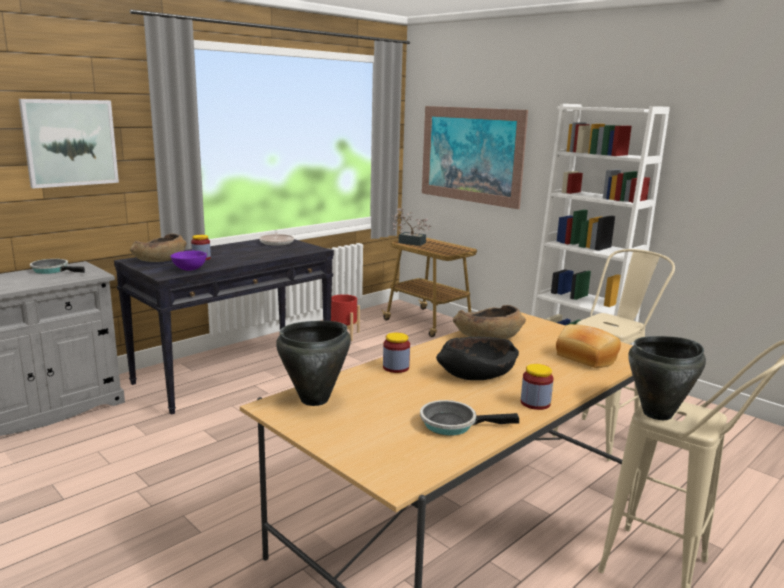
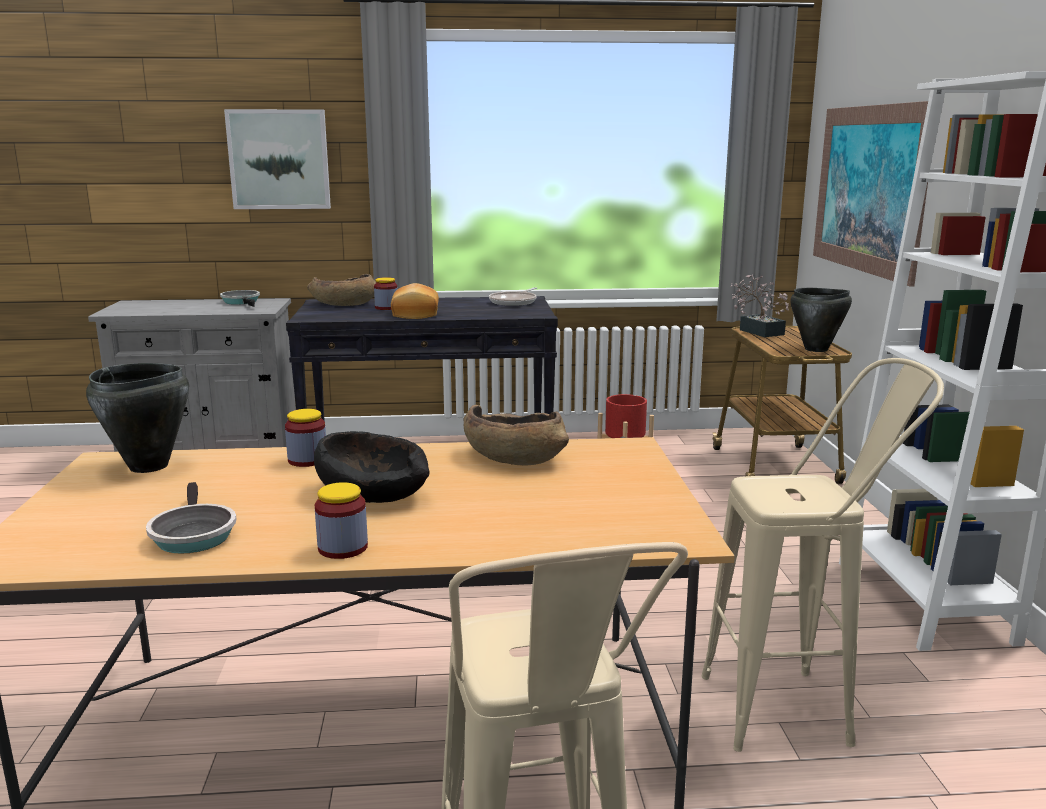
camera: 40 degrees right, 0 degrees up
(189, 270) = (342, 316): purple bowl -> none
(453, 424) = (192, 534): frying pan -> frying pan turned 150 degrees counterclockwise
(585, 358) = (578, 520): bread -> bread (414, 314)
(658, 414) = (498, 632): black cooking pot -> black cooking pot (816, 349)

